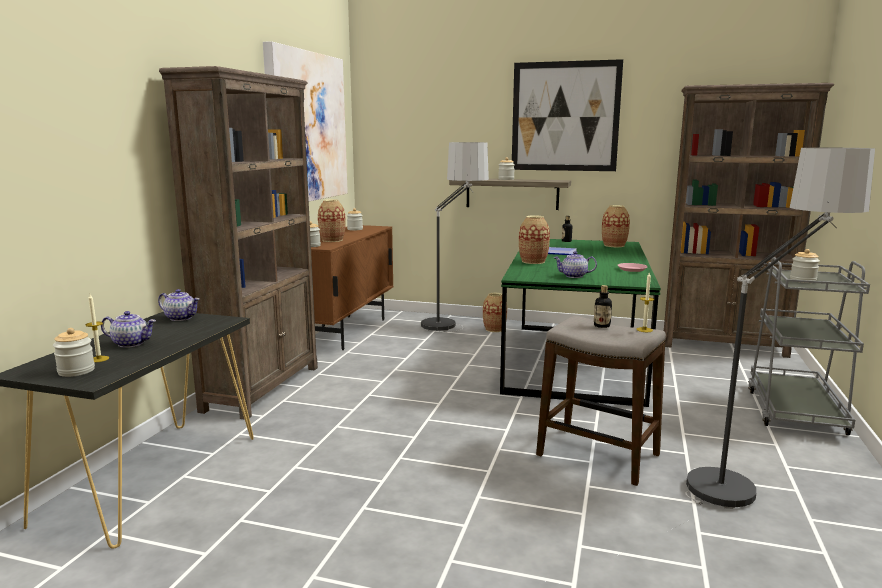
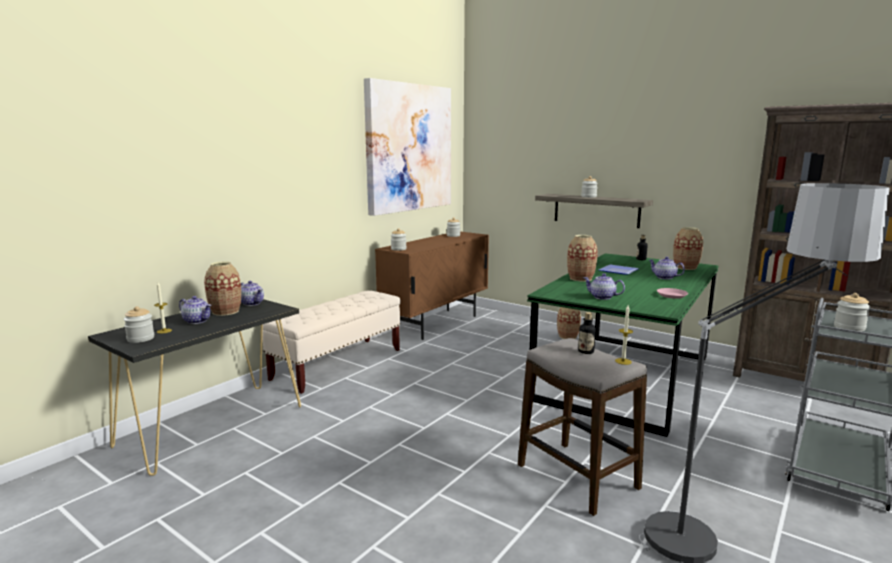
camera: 20 degrees right, 0 degrees up
(263, 388) = (338, 364): brown bookcase -> beige bench
(332, 240) = (421, 245): vase -> vase (225, 311)
(452, 334) = (525, 337): floor lamp -> none
(565, 116) = (649, 138): picture -> none
(606, 255) = (664, 277): none -> teapot

